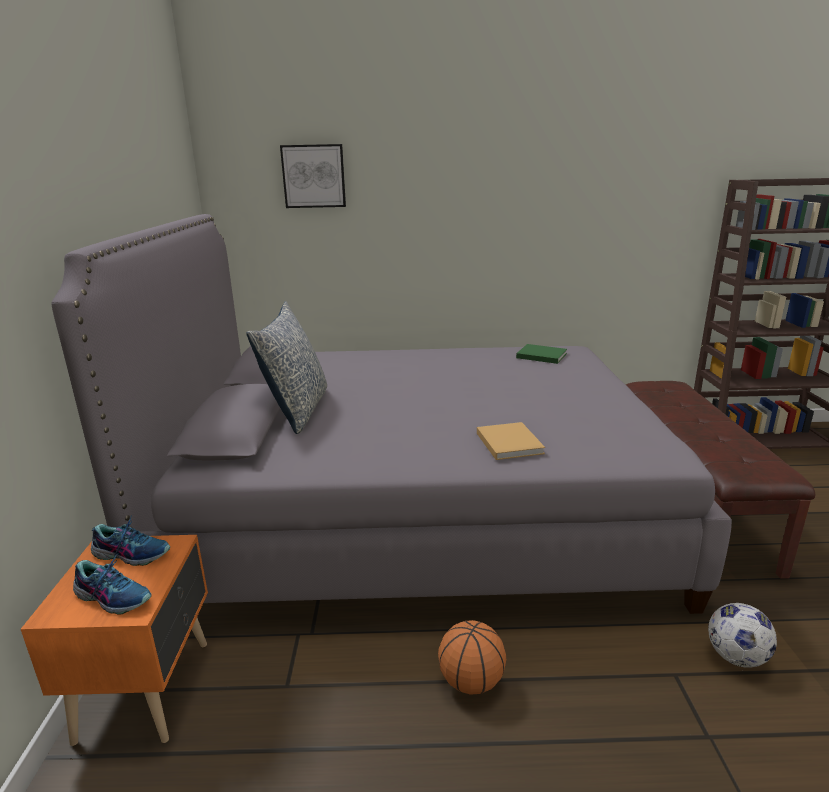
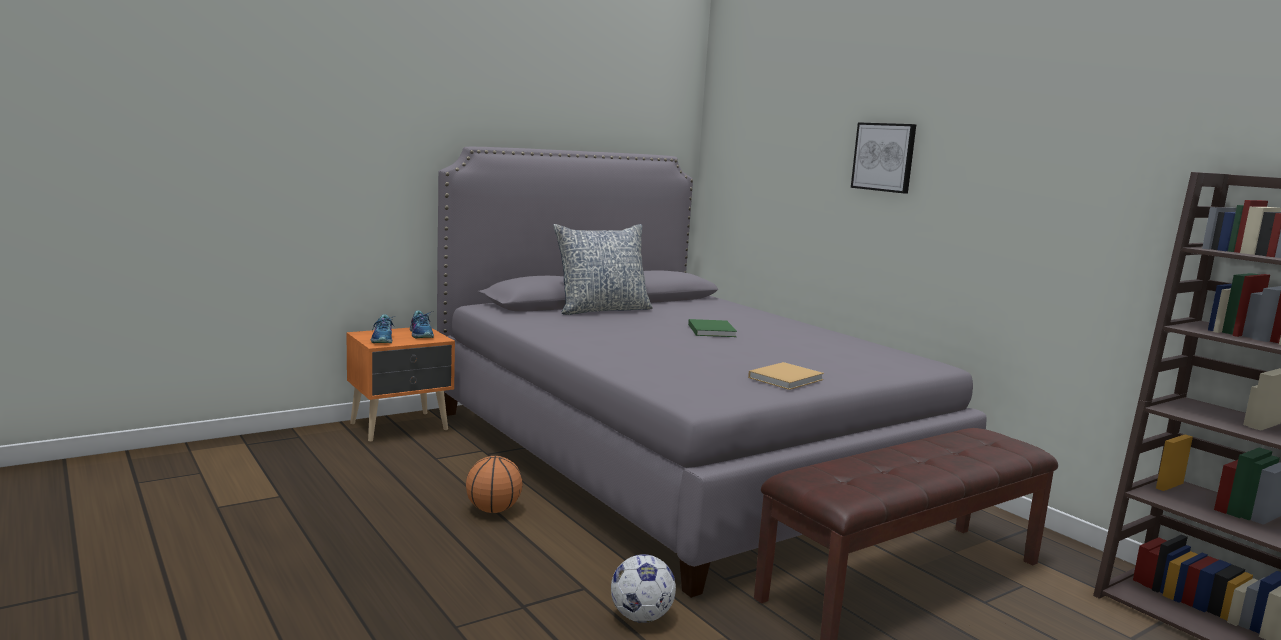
camera: 55 degrees right, 10 degrees down
(314, 176) = (771, 133): picture -> picture (884, 157)
(508, 442) = (637, 356): beige book -> beige book (787, 378)
(540, 355) = (878, 354): green book -> green book (711, 330)

